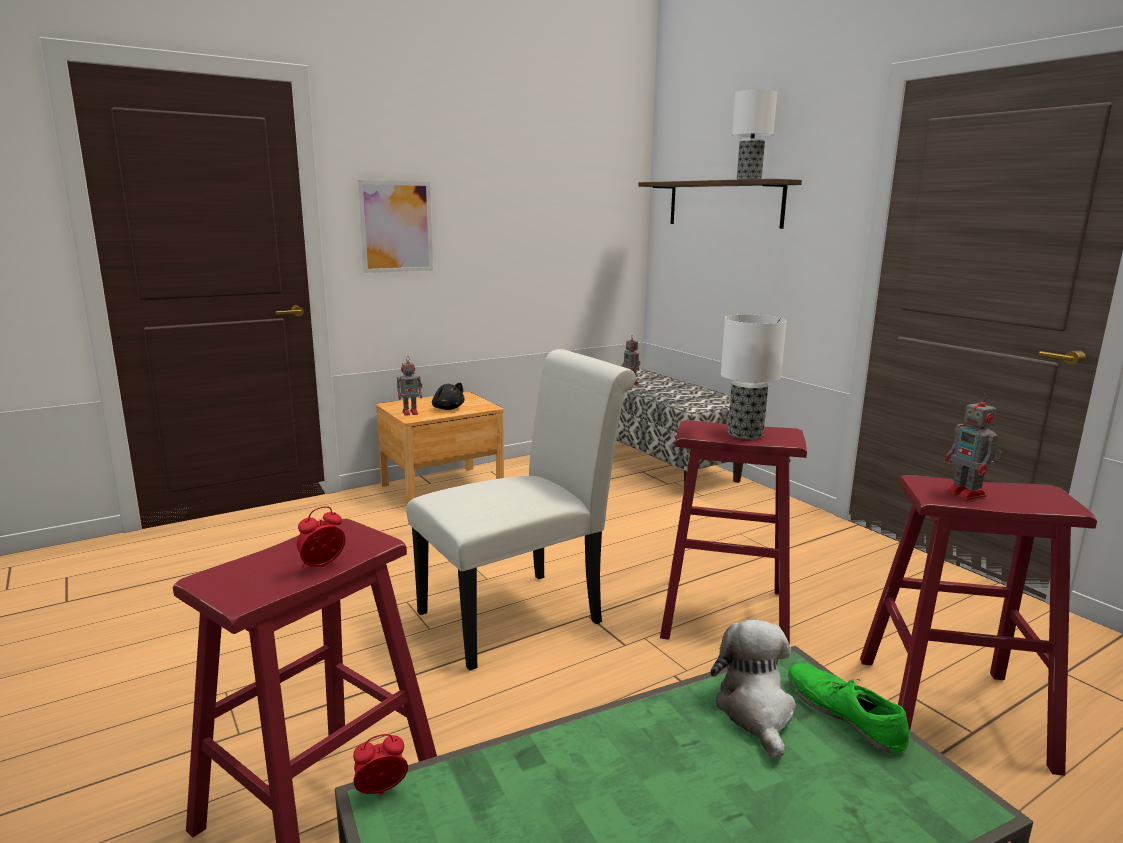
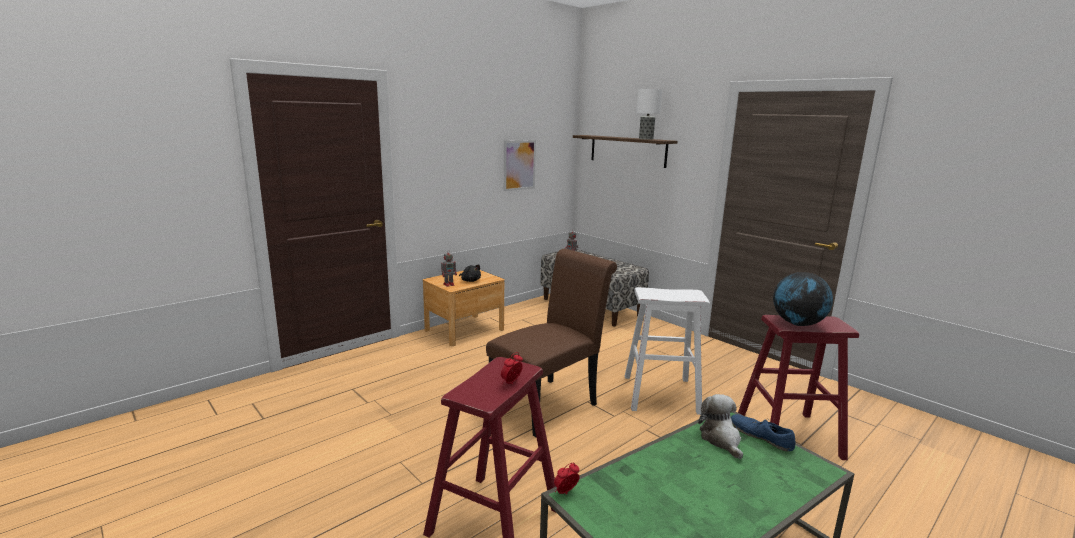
camera: 10 degrees left, 0 degrees up
(396, 227) = (435, 167): picture -> picture (519, 165)
(521, 614) = (549, 403): white chair -> brown chair
(725, 613) = (661, 394): red stool -> white stool
(746, 434) = (674, 294): table lamp -> none
(844, 714) = (761, 436): green shoe -> blue shoe
(967, 494) = (798, 324): toy robot -> globe

